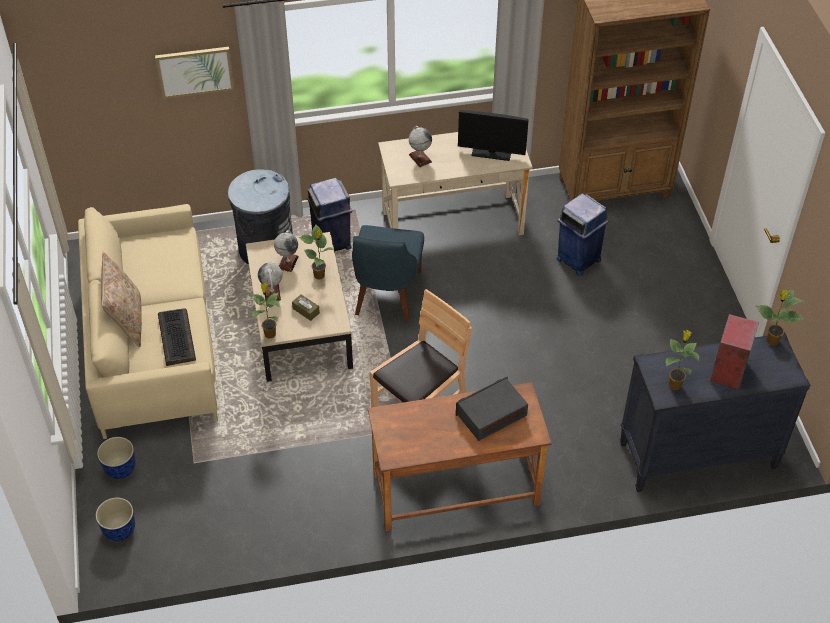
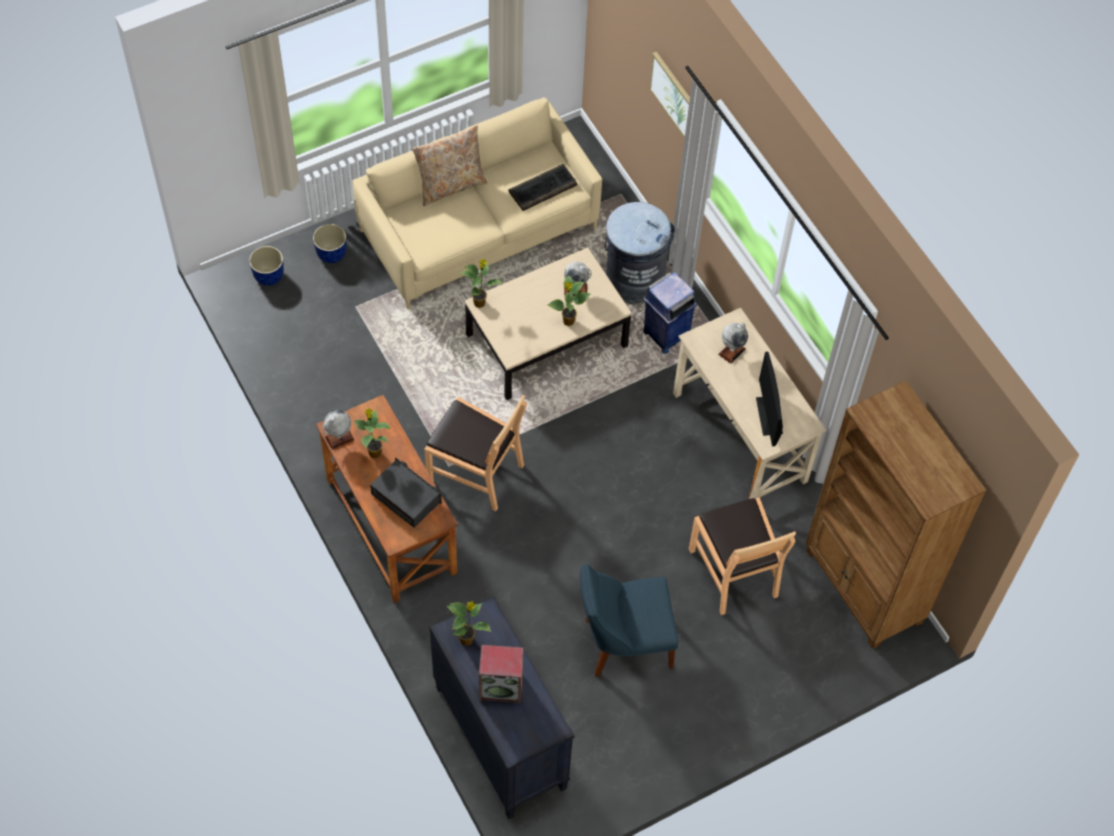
camera: 70 degrees right, 10 degrees up
(176, 337) = (444, 229): keyboard -> keyboard (543, 187)
(272, 293) = (531, 289): globe -> globe (339, 438)
(306, 311) = (518, 323): brown tissue box -> none
(386, 296) = (611, 404): blue chair -> blue chair (623, 643)
(578, 259) = (734, 571): blue trash can -> brown chair
(771, 341) = (556, 723): potted plant -> potted plant (374, 452)

